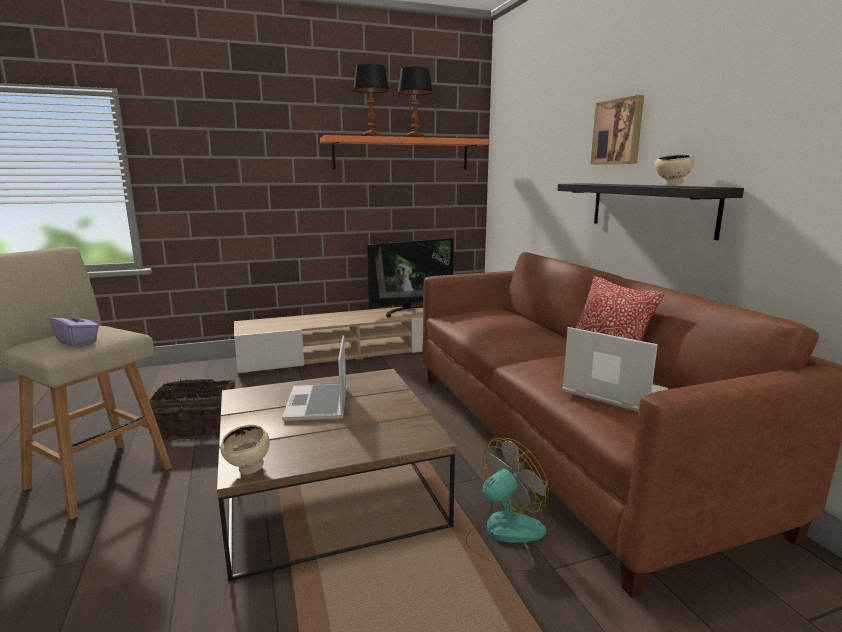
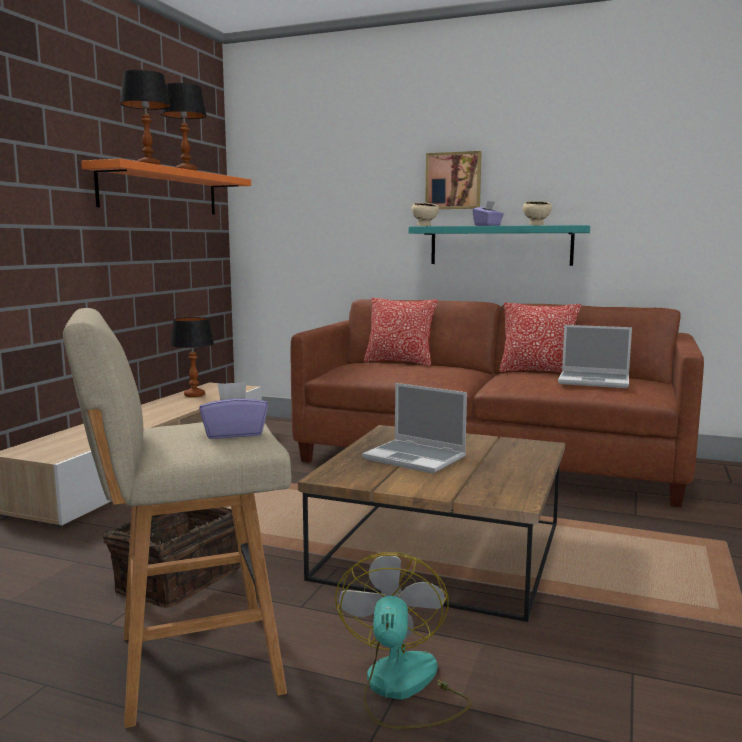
camera: 50 degrees left, 5 degrees down
(248, 470) = (517, 498): beige bowl -> beige bowl (425, 226)
(410, 310) = (194, 395): television -> table lamp
(504, 535) = (584, 514): fan -> fan (402, 688)
(523, 318) = (400, 362): none -> pillow
(612, 393) = (594, 381): laptop -> laptop turned 150 degrees counterclockwise
(627, 184) = (487, 225): none -> purple tissue box
(650, 208) = (500, 245): black shelf -> turquoise shelf

